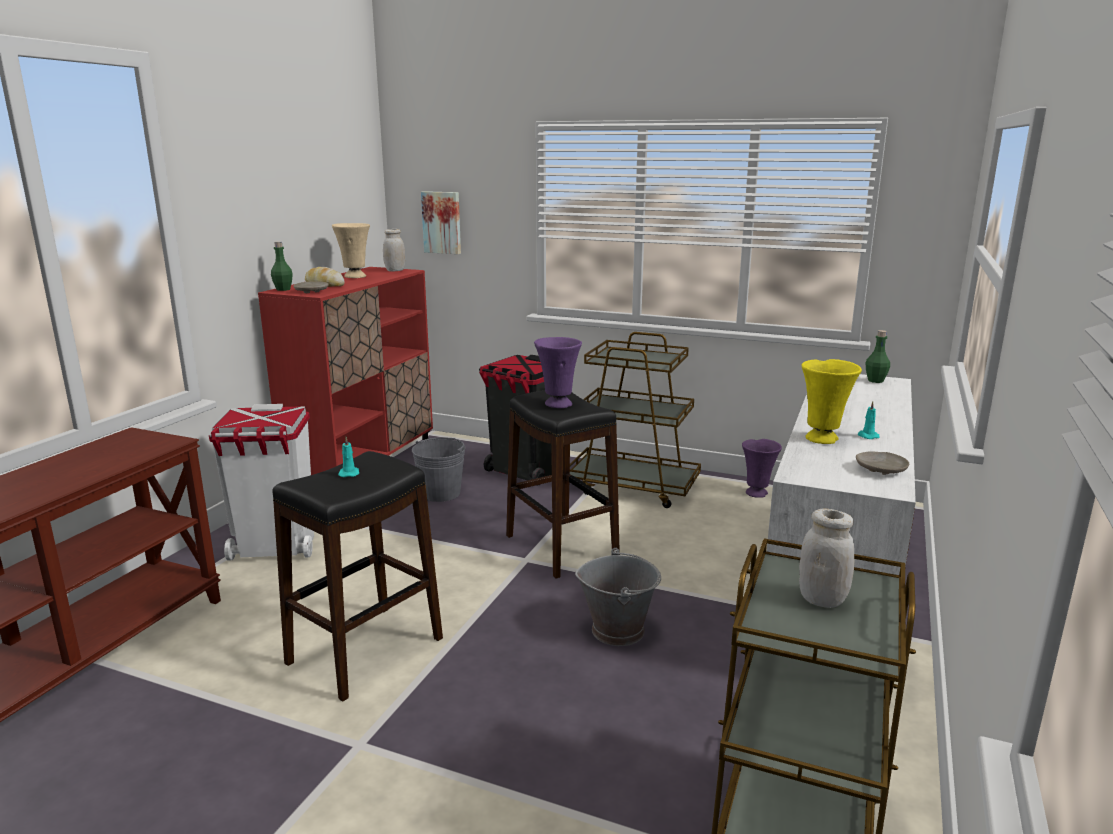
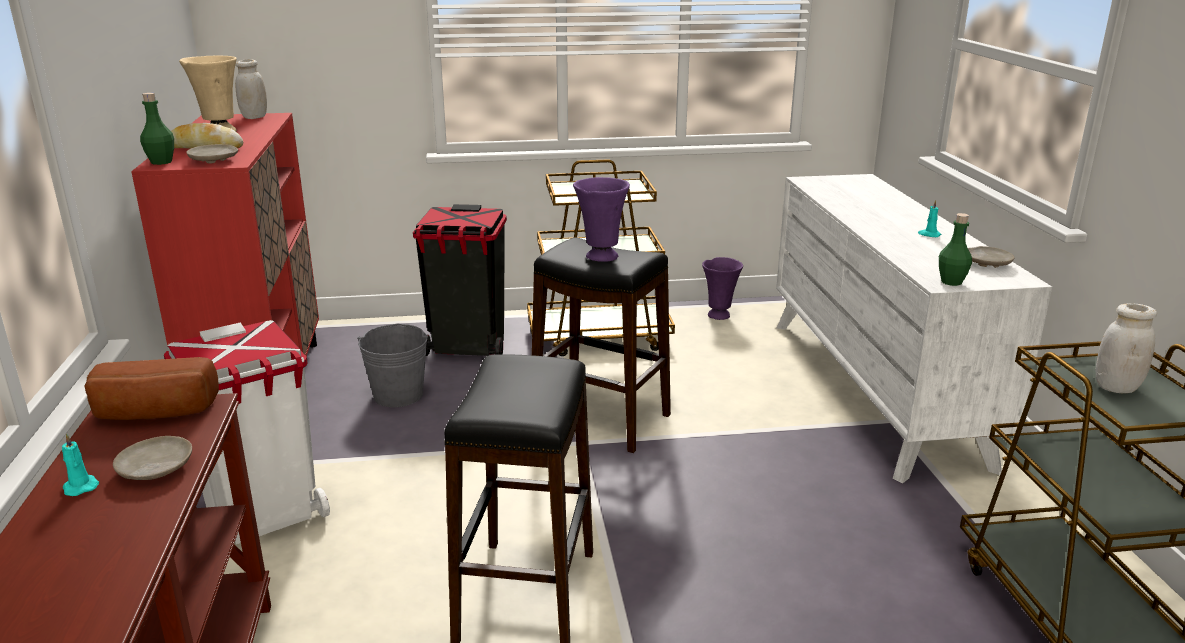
camera: 30 degrees left, 5 degrees up
(95, 467) = (155, 469): none -> beige plate
(142, 439) = (154, 414): none -> bread
(349, 473) = (515, 386): turquoise candle -> turquoise candle (80, 486)
(442, 222) = (289, 45): picture -> none
(618, 630) = (747, 485): grey bucket -> none
(823, 439) = (902, 244): yellow vase -> none
(875, 381) = (850, 180): green bottle -> green bottle (951, 282)

